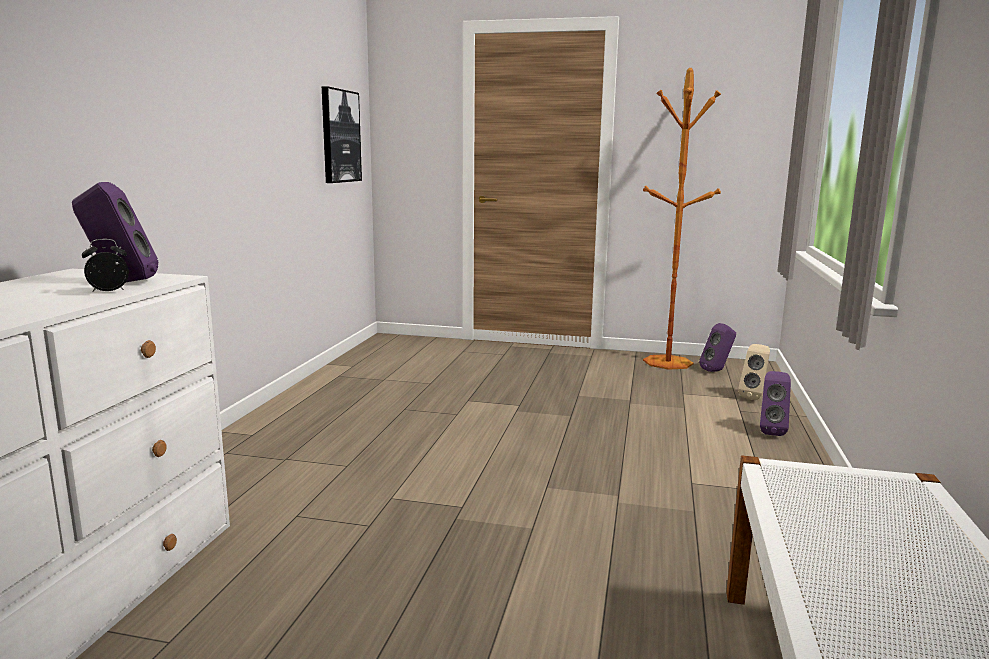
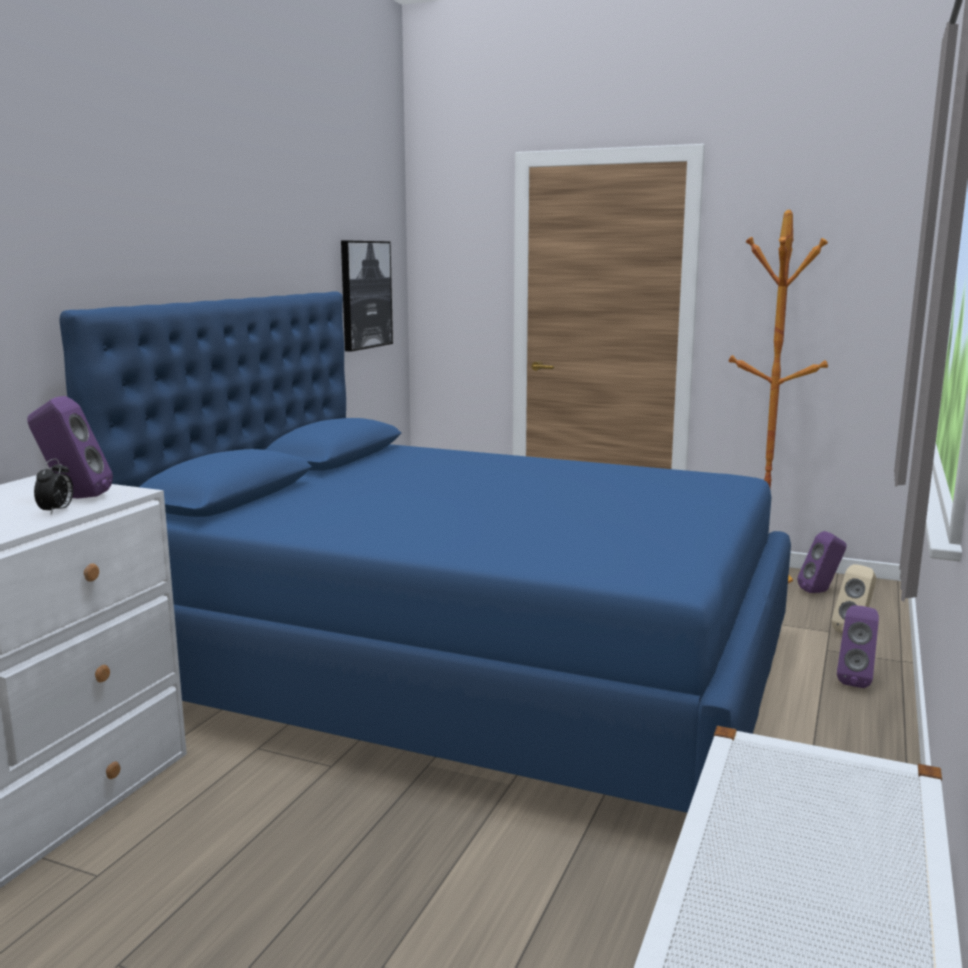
camera: 10 degrees right, 0 degrees up
(109, 291) = (57, 511): alarm clock -> alarm clock turned 120 degrees clockwise
(464, 439) = (470, 668): none -> blue bed

